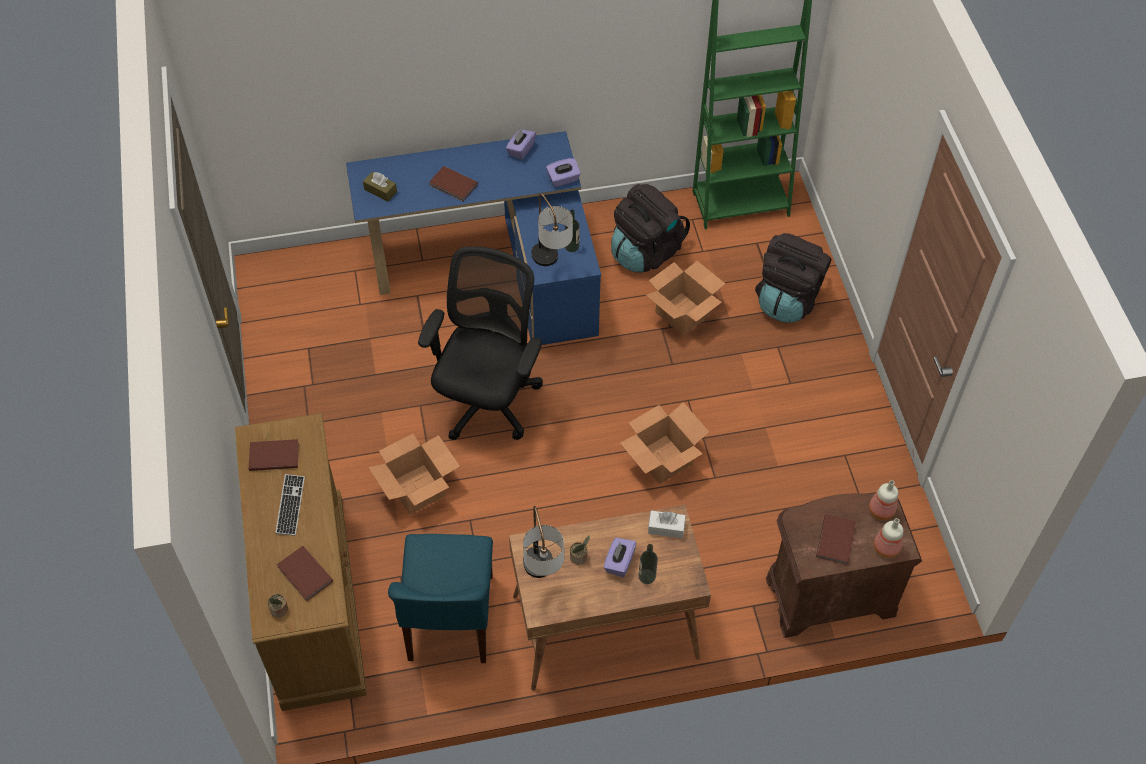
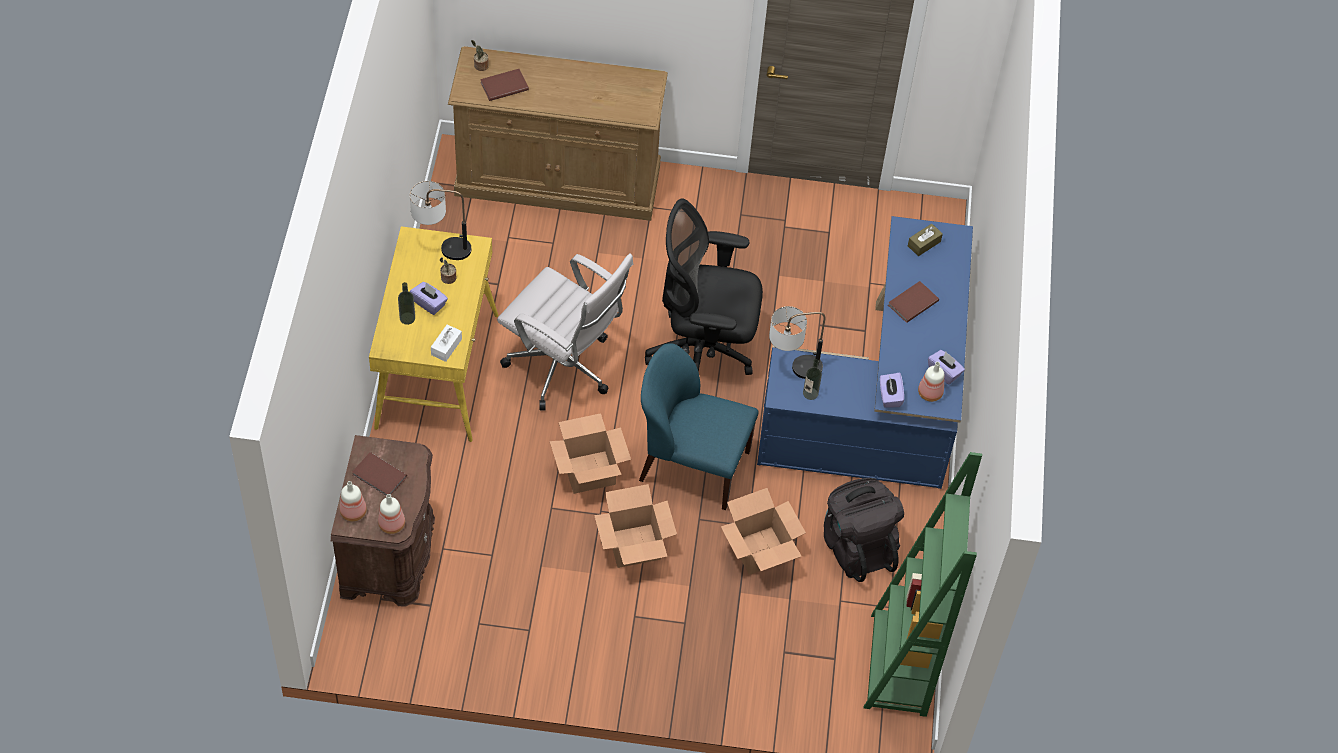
camera: 105 degrees right, 0 degrees up
(273, 455) = (626, 89): brown book -> none
(290, 505) = (572, 90): keyboard -> none
(416, 489) = (637, 275): cardboard box -> cardboard box (635, 545)
(450, 620) = (495, 265): blue chair -> blue chair (692, 465)
(487, 407) = (706, 351): black office chair -> black office chair turned 150 degrees clockwise
(547, 155) = (929, 393): none -> bottle
(556, 516) = (564, 369): none -> white office chair
(604, 628) = (436, 370): brown desk -> yellow desk
(788, 299) = (744, 658): black backpack -> none

